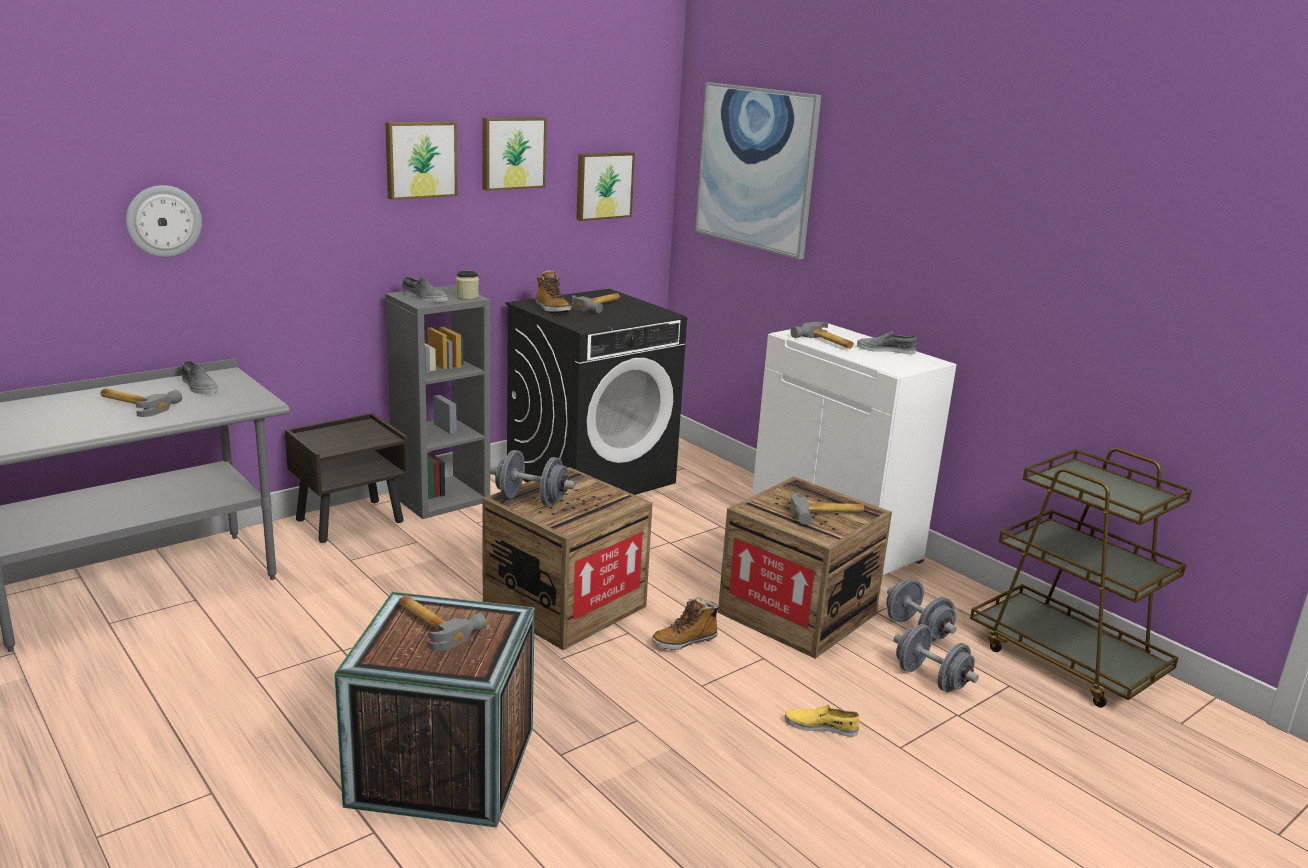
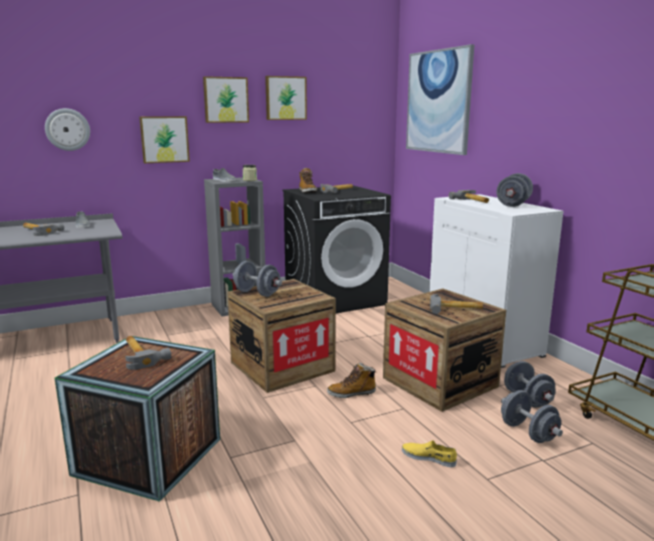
camera: 15 degrees right, 5 degrees down
(351, 520) = (180, 315): brown nightstand -> none
(603, 185) = (346, 121): picture -> picture (164, 139)
(885, 350) = (513, 204): grey shoe -> grey dumbbell

